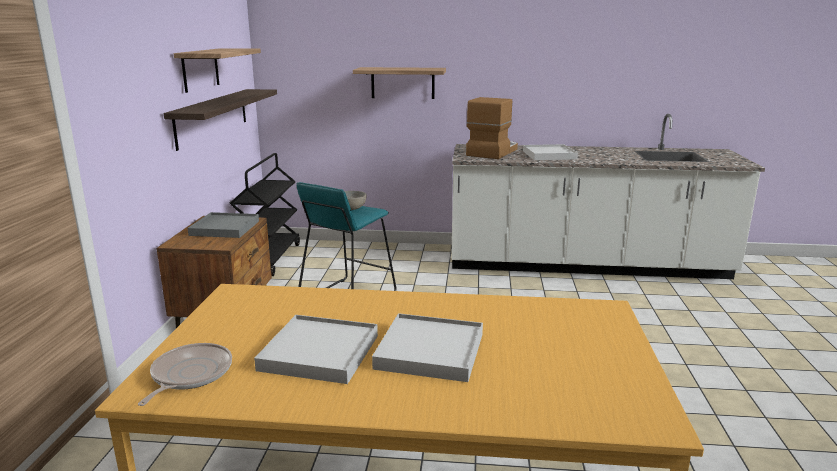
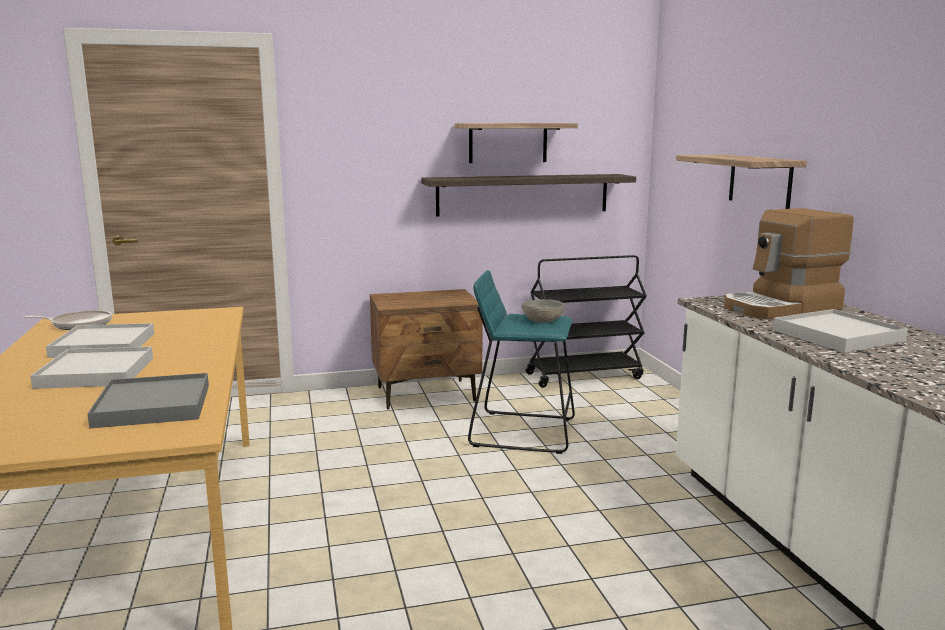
camera: 70 degrees right, 5 degrees down
(225, 228) = (435, 299): grey tray -> grey tray (153, 406)
(491, 152) = (782, 308): coffee machine -> coffee machine turned 150 degrees clockwise

